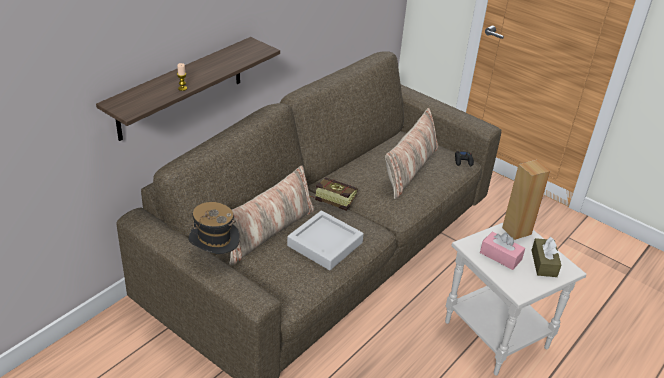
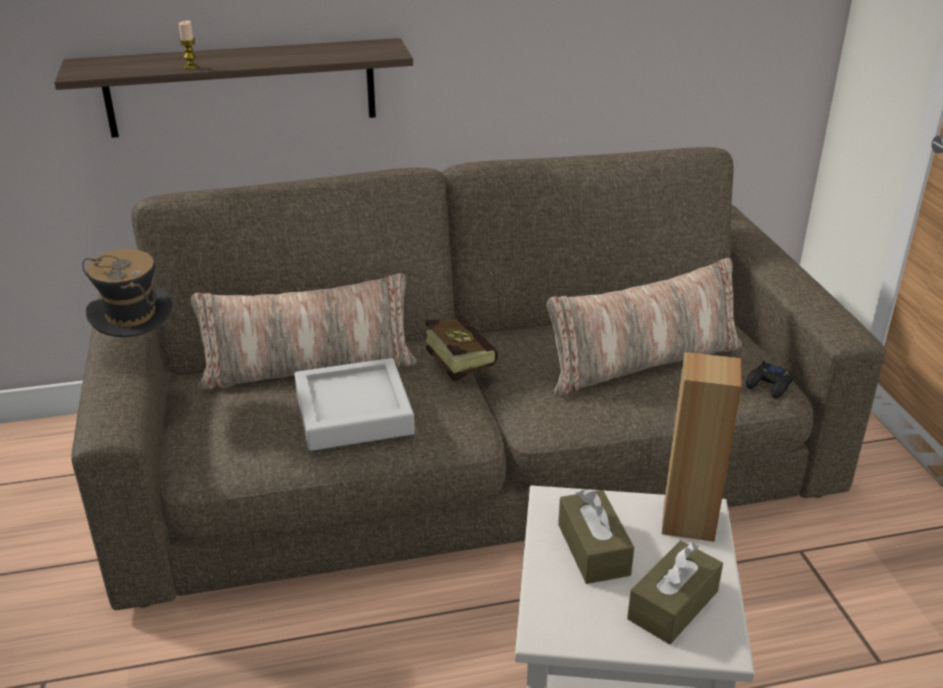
camera: 40 degrees right, 5 degrees down
(500, 256) = (593, 549): pink tissue box -> brown tissue box

